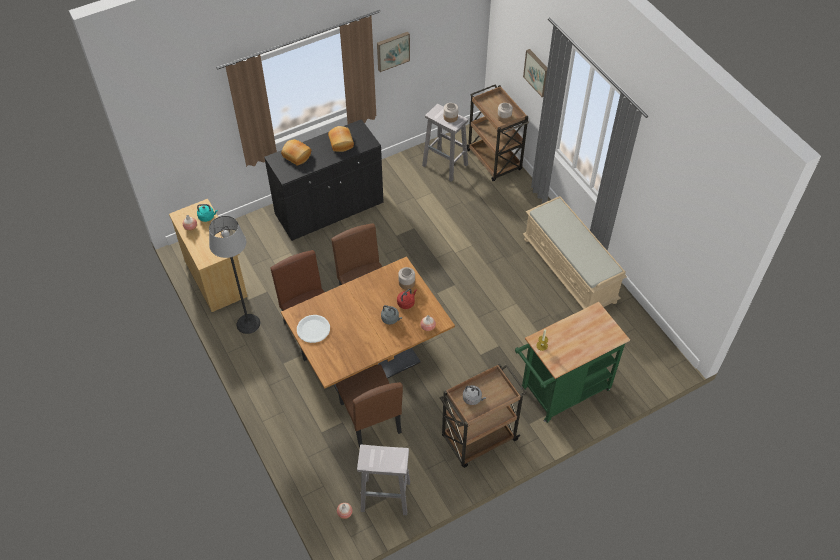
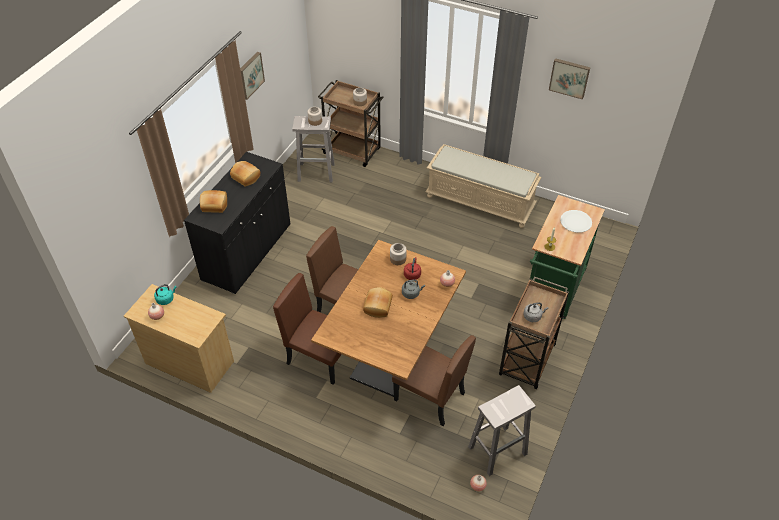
camera: 35 degrees left, 5 degrees down
(248, 323) = (254, 382): floor lamp -> none
(313, 329) = (354, 338): white plate -> white plate (576, 222)
(354, 314) = (377, 306): none -> bread
(537, 72) = (381, 45): picture -> picture (569, 77)

